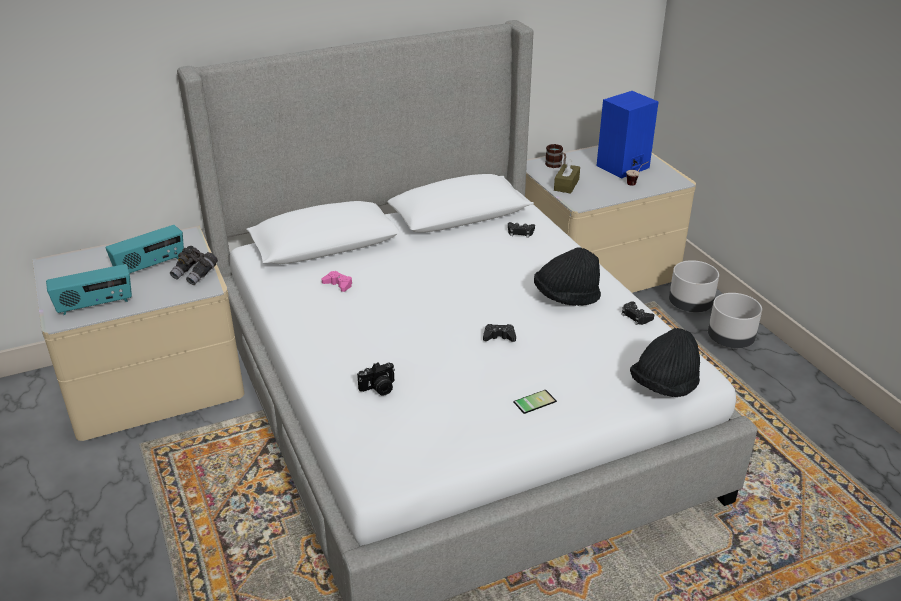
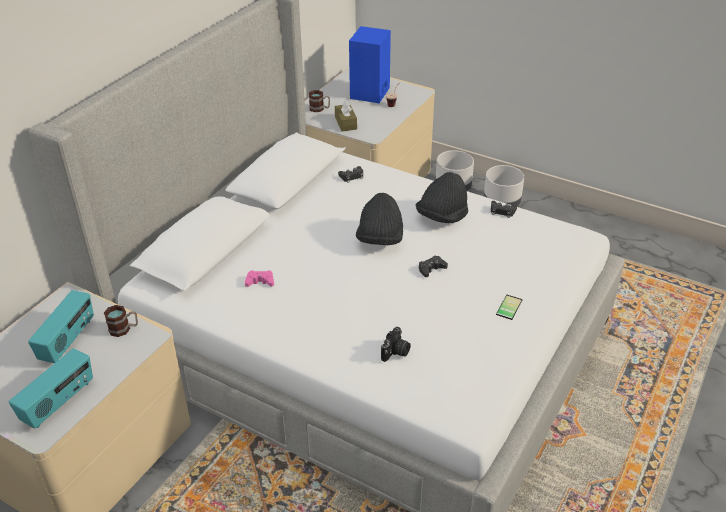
camera: 35 degrees left, 5 degrees up
(195, 274) = (124, 329): grey binoculars -> mug
(664, 386) = (572, 255): black hat -> black hat (380, 239)

